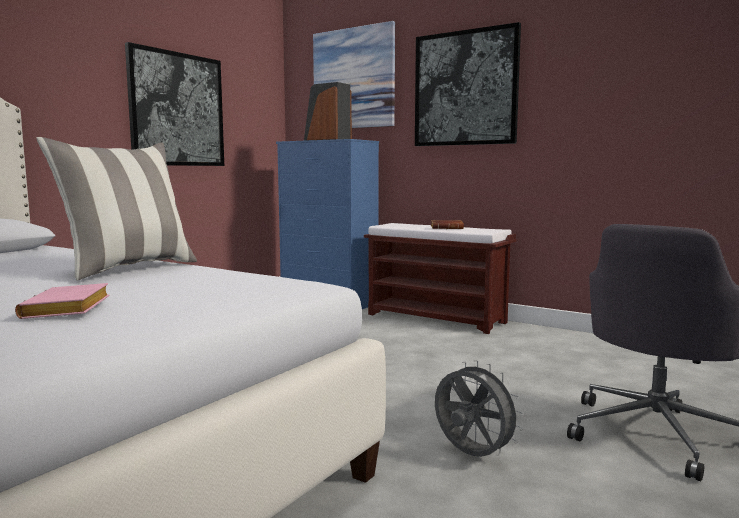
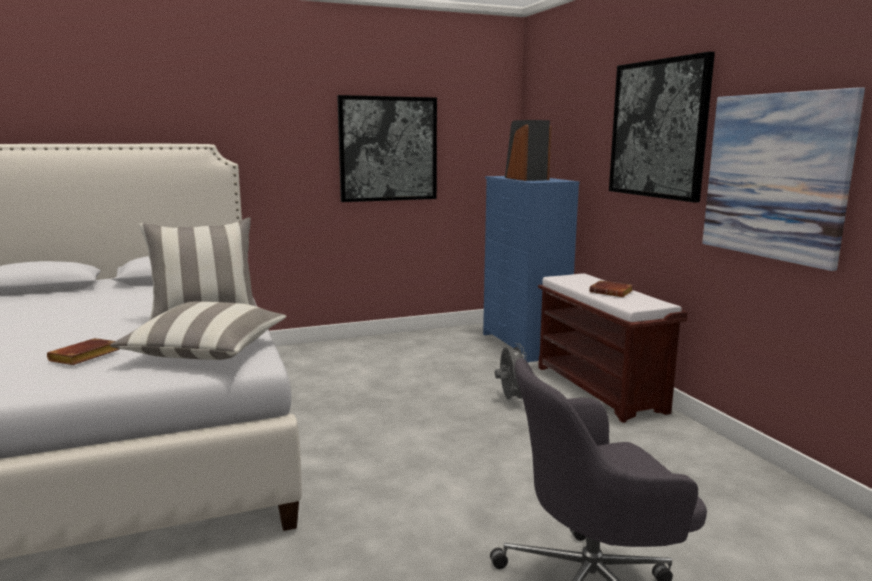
camera: 35 degrees right, 5 degrees up
(68, 310) = (84, 357): pink book -> brown book
(227, 285) = (207, 351): none -> pillow
(353, 78) = (569, 108): picture -> picture (775, 176)
(471, 456) = (387, 542): grey fan -> grey fan (511, 400)

